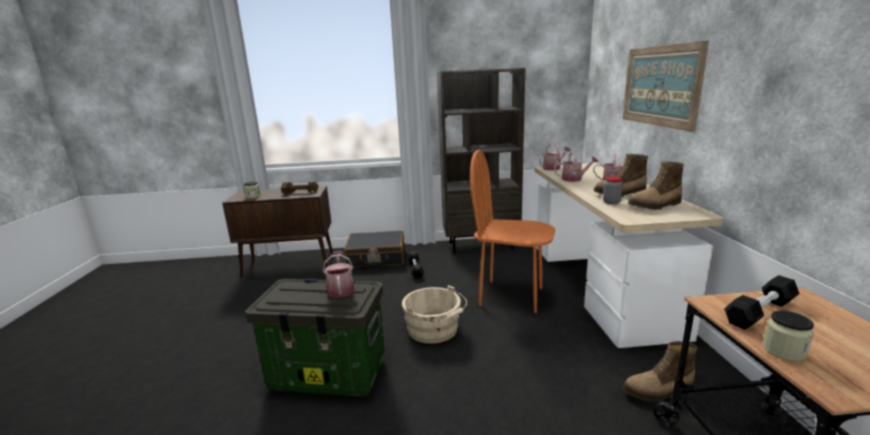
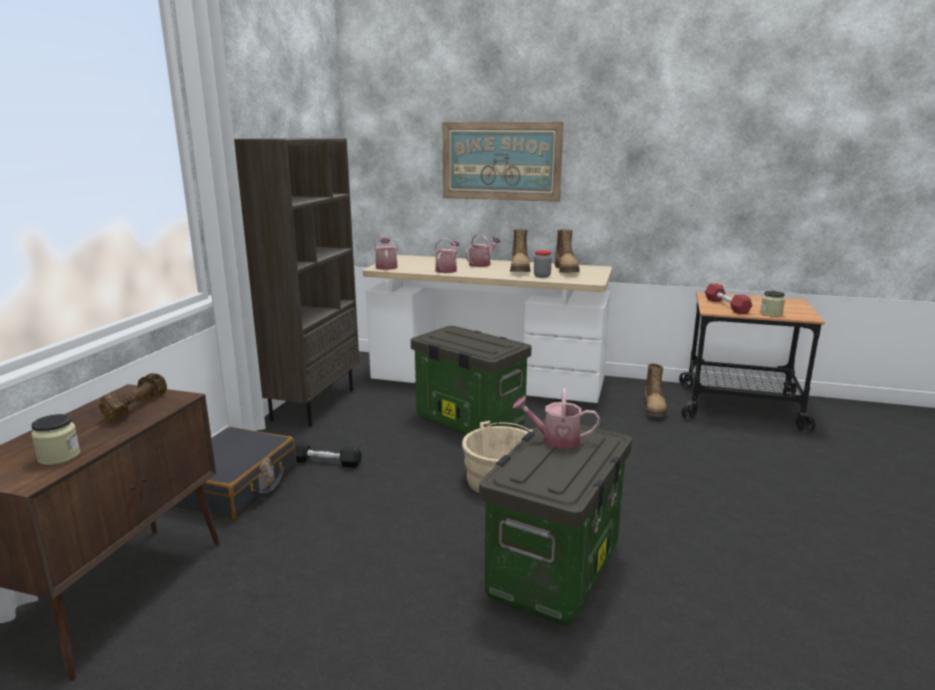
camera: 70 degrees left, 0 degrees up
(511, 296) = (468, 421): orange chair -> storage box
(760, 312) = (726, 306): black dumbbell -> red dumbbell

